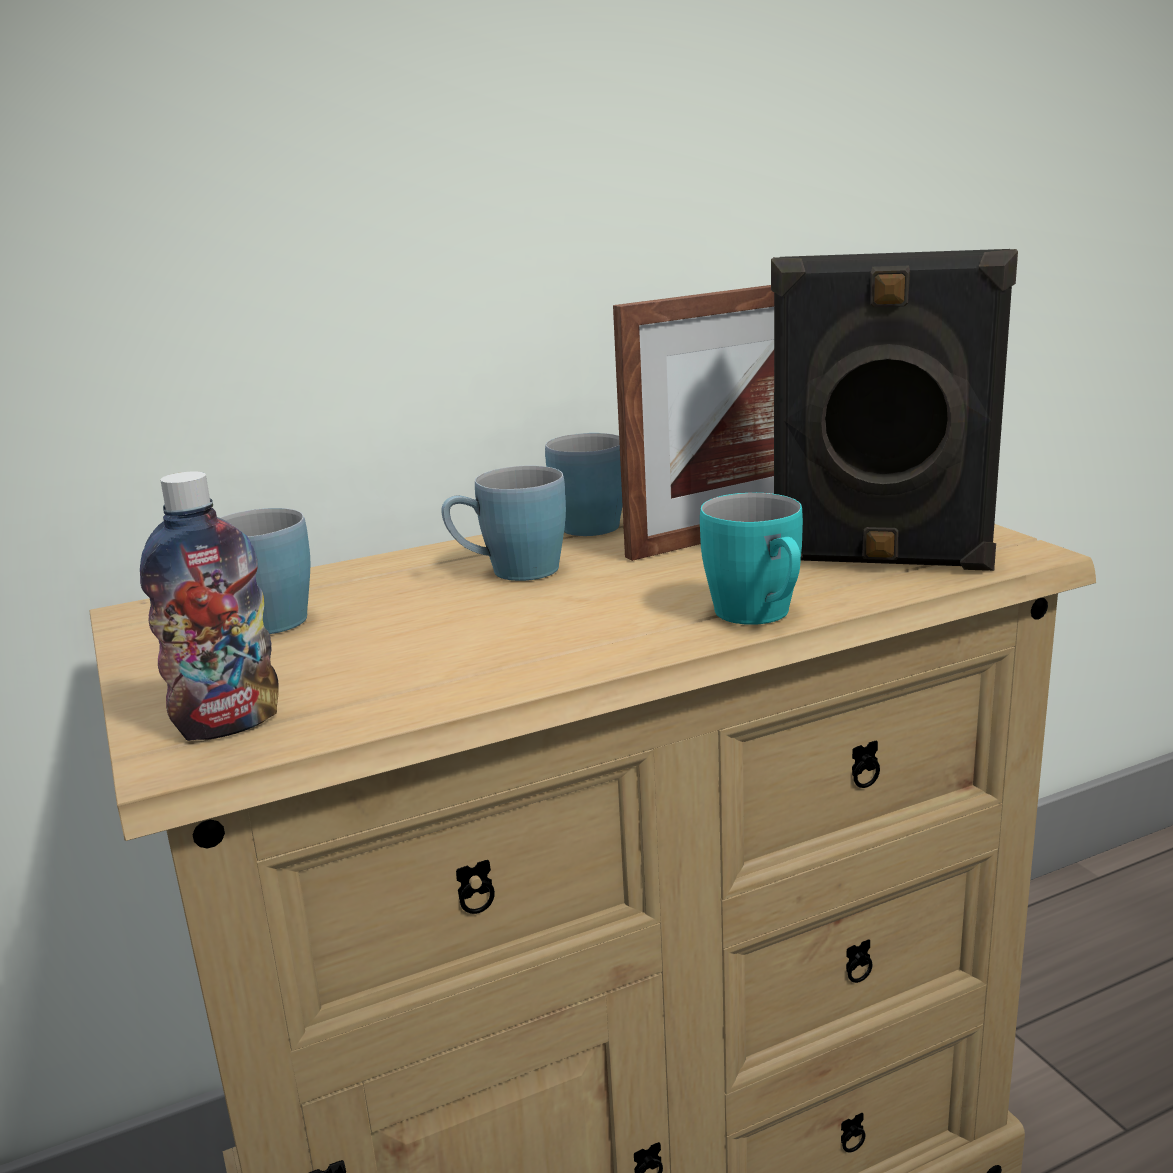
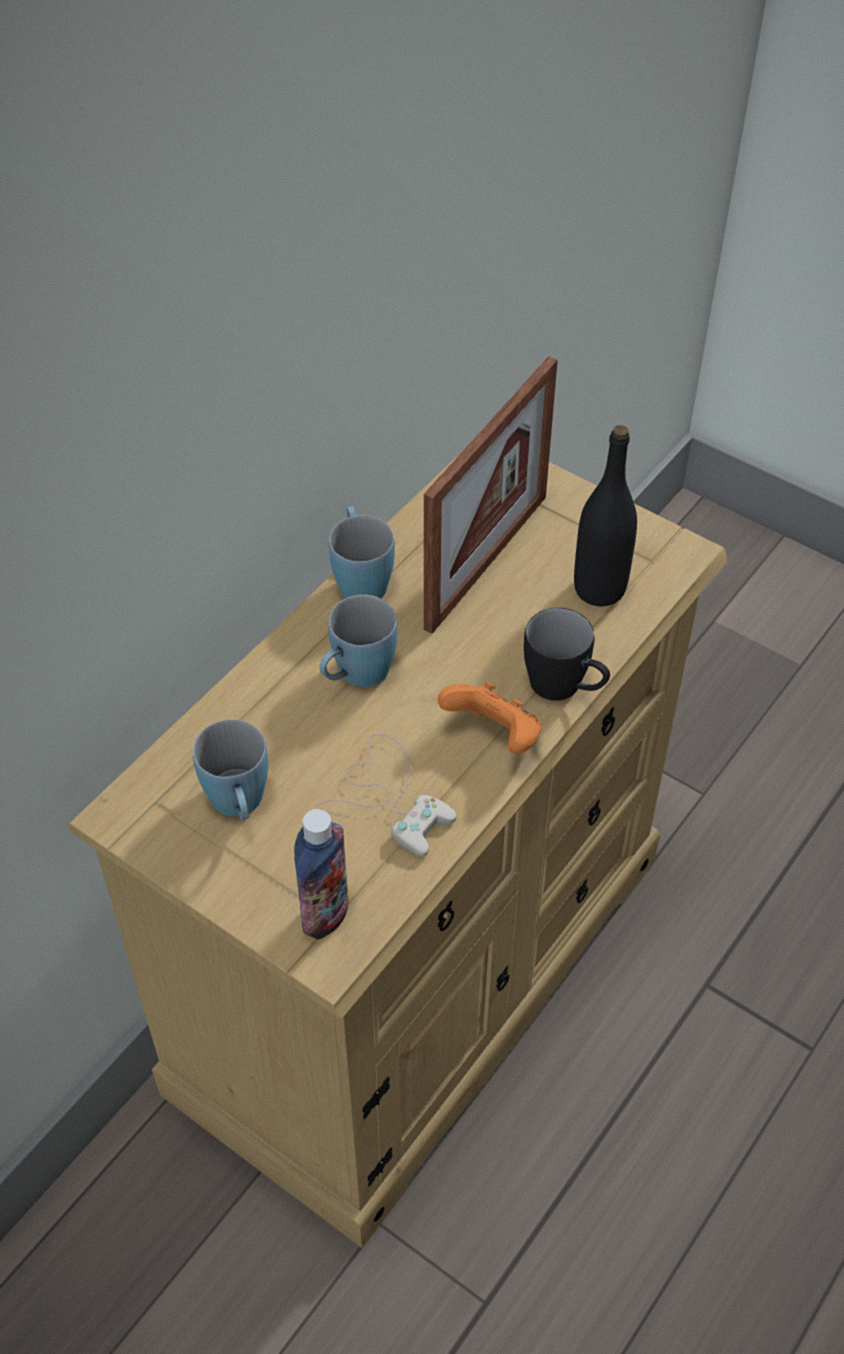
camera: 30 degrees left, 30 degrees up
(431, 653) = (387, 797): none -> white game controller
(623, 635) = (494, 736): none -> orange game controller
(761, 617) = (565, 688): turquoise mug -> black mug
(880, 561) = (599, 589): black speaker -> black bottle

